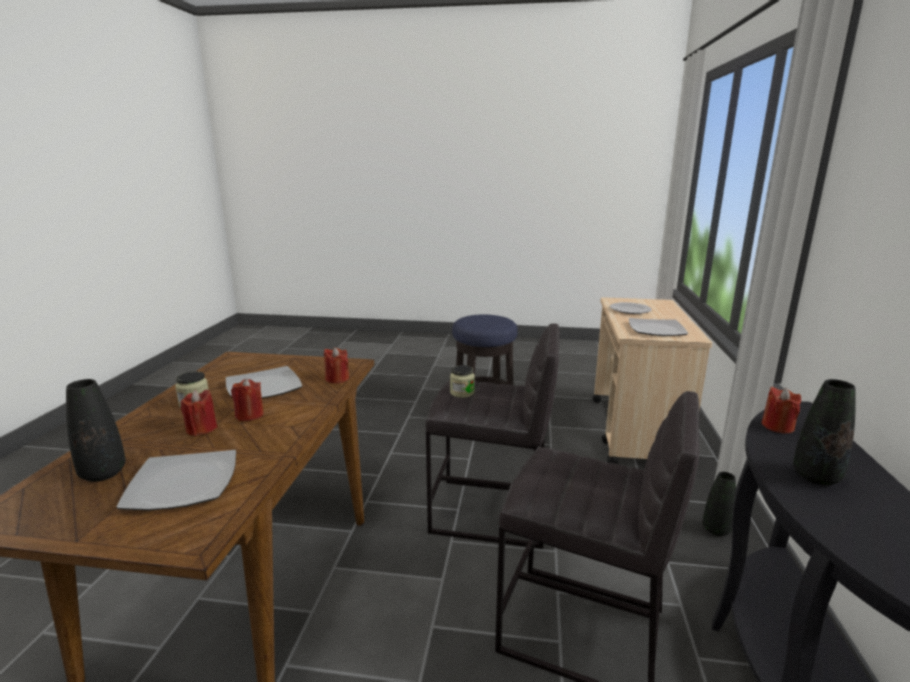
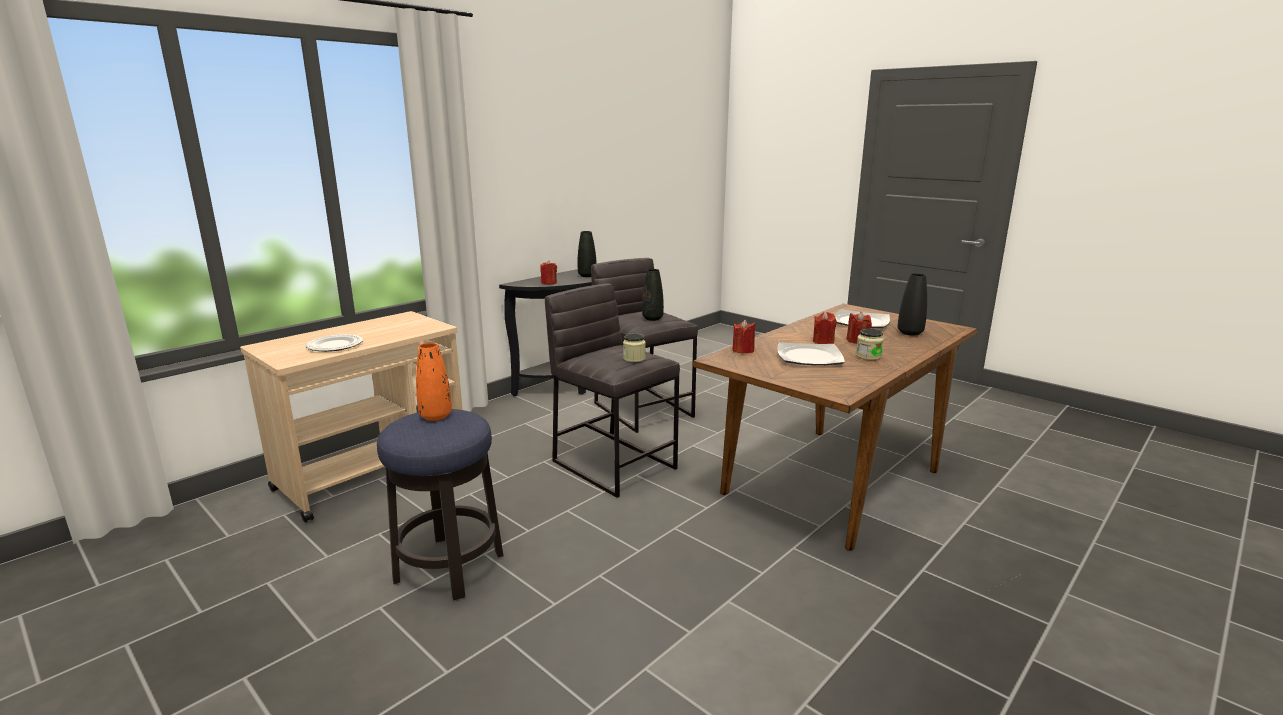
camera: 145 degrees left, 0 degrees up
(494, 323) = (436, 416): none -> orange vase
(656, 329) = (403, 325): plate -> none
(716, 530) = (496, 411): black vase -> black vase (652, 318)

